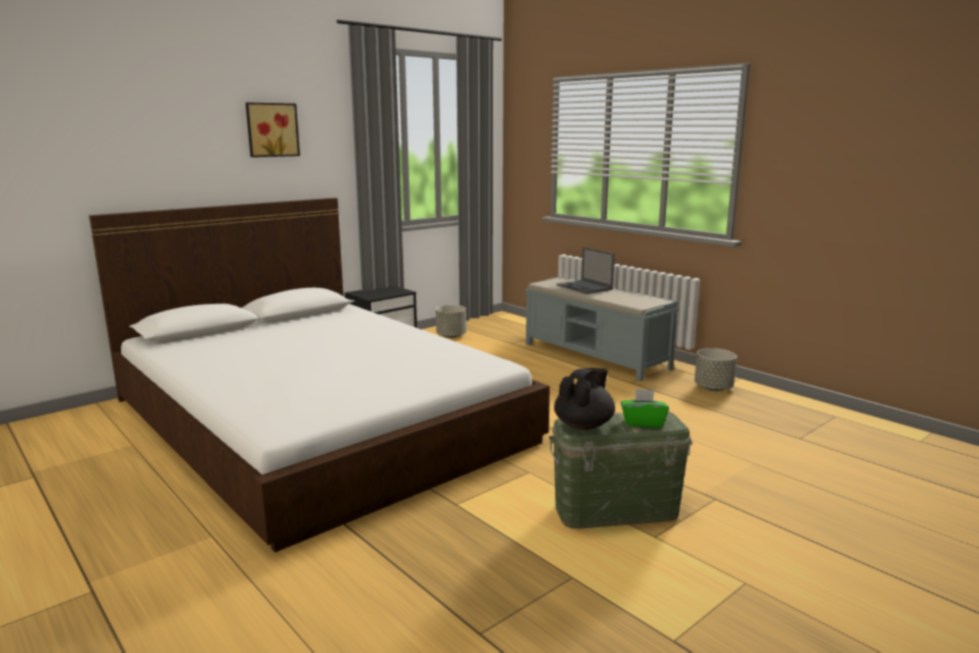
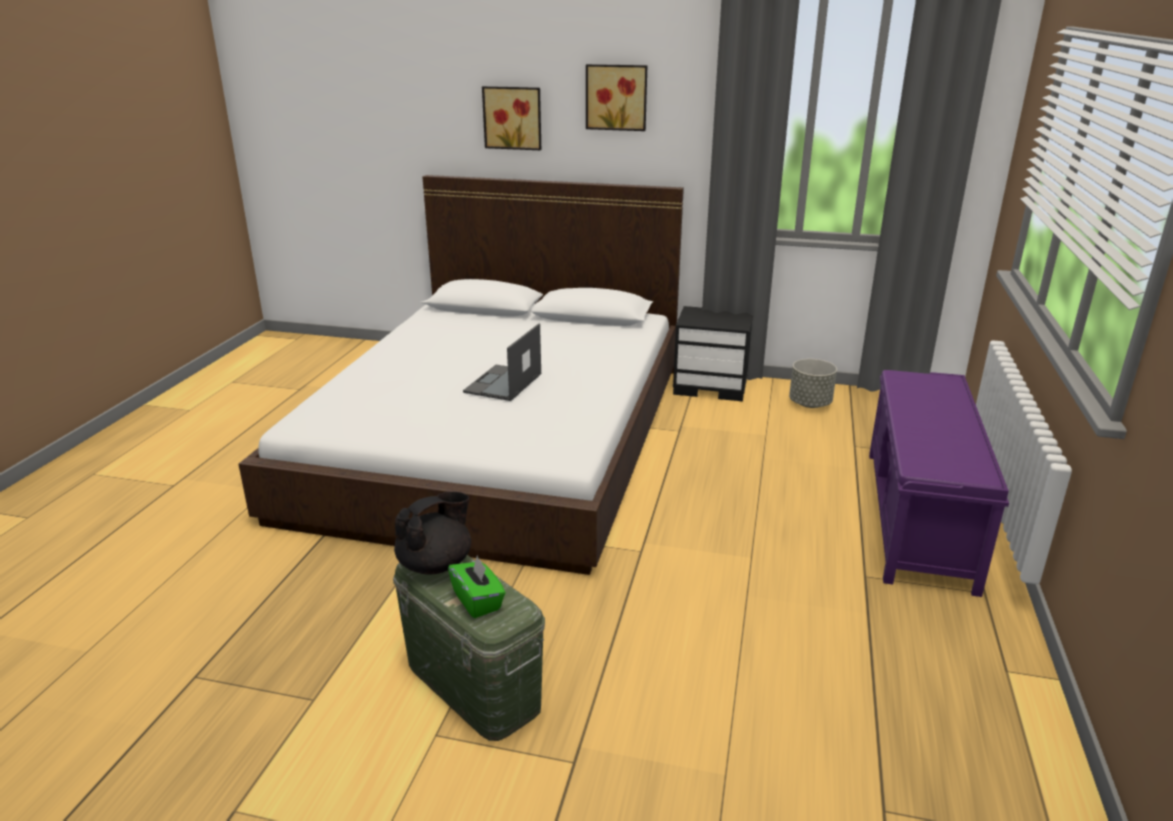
camera: 55 degrees right, 10 degrees up
(179, 151) = (513, 117): none -> picture
(584, 425) = (436, 564): black teapot -> black teapot turned 45 degrees counterclockwise
(585, 287) = (938, 406): laptop -> laptop (503, 383)
(596, 356) = (918, 517): grey bench -> purple bench
(713, 388) = (964, 660): grey planter -> none

